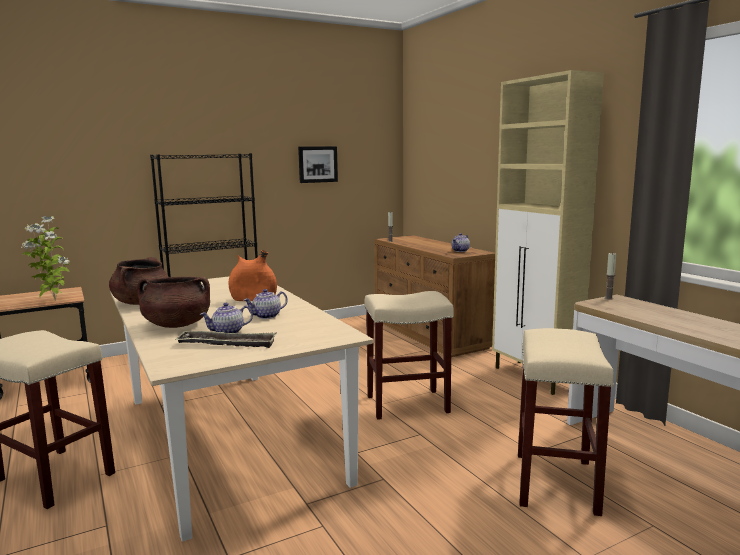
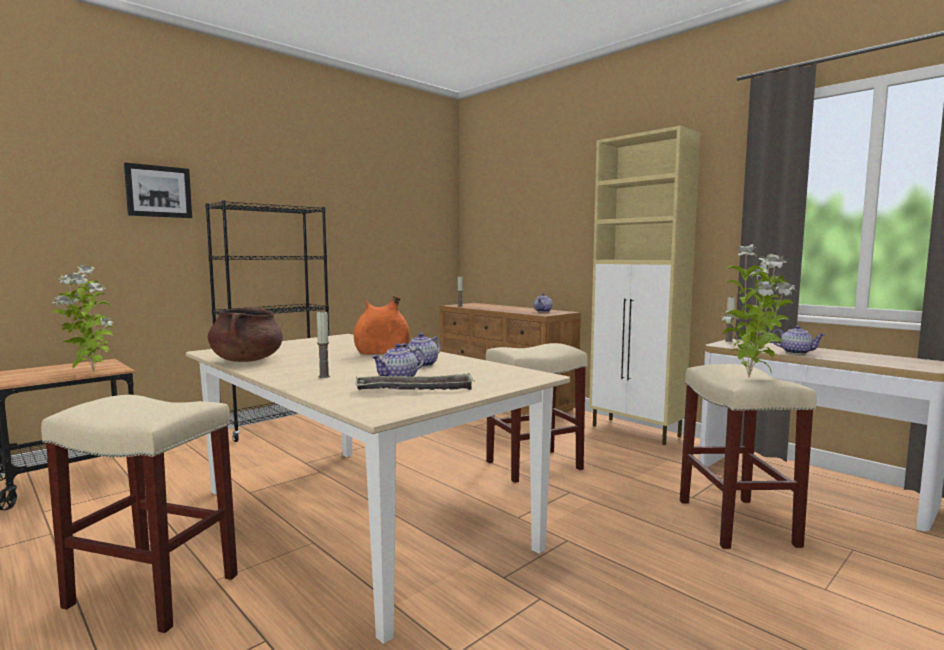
camera: 15 degrees left, 5 degrees down
(176, 325) = (324, 376): brown cooking pot -> candle
(317, 164) = (381, 227): picture -> picture (158, 191)
(562, 348) = (751, 377): none -> potted plant
(657, 319) = (796, 352): none -> teapot

